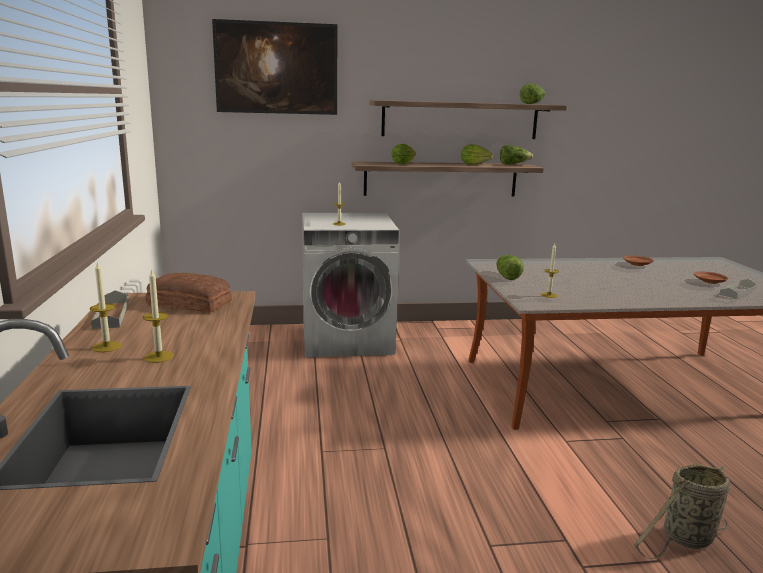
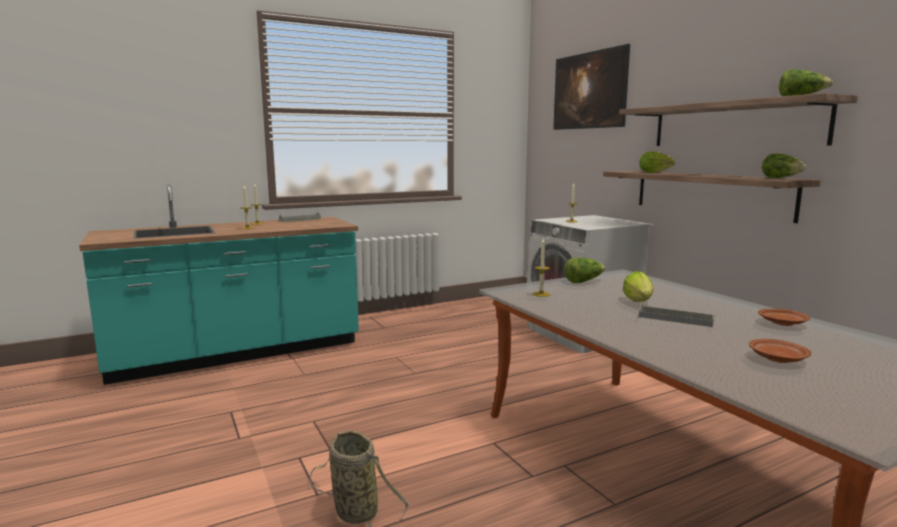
camera: 70 degrees right, 5 degrees down
(189, 302) = (326, 223): bread -> none
(476, 164) = (726, 176): lettuce -> lettuce (639, 302)
(737, 292) = (753, 373): grey tray -> grey tray (675, 319)

